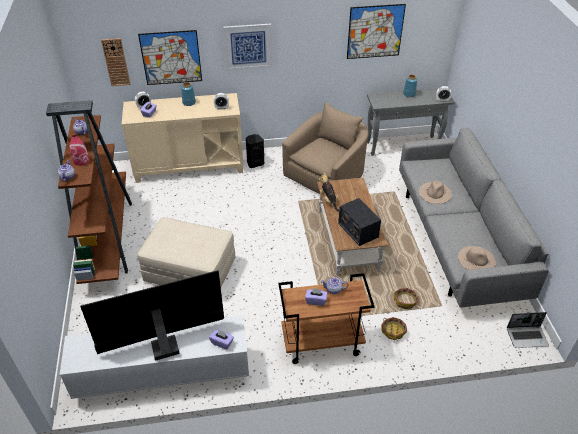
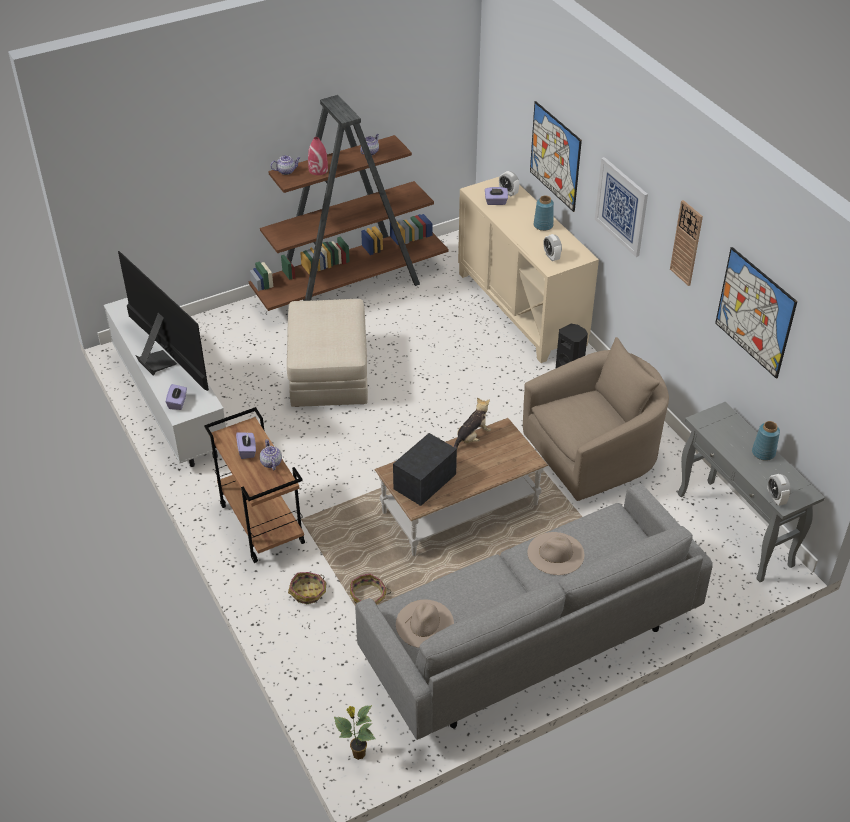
camera: 70 degrees right, 0 degrees up
(116, 62) = (513, 120): wall clock -> wall clock (686, 243)
(327, 174) = (594, 452): beige armchair -> beige armchair turned 45 degrees counterclockwise
(527, 337) = (358, 754): laptop -> potted plant

